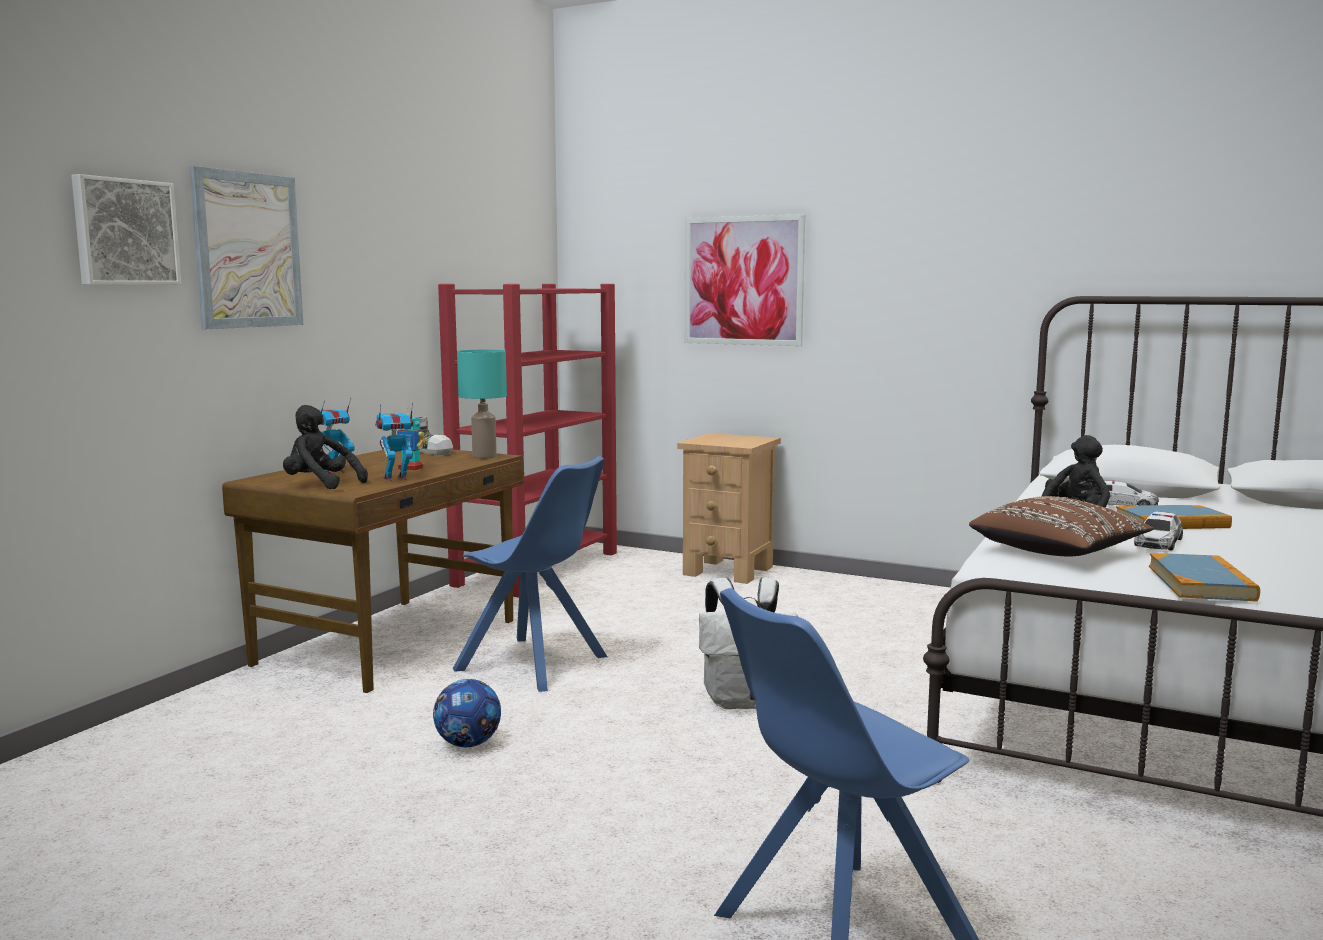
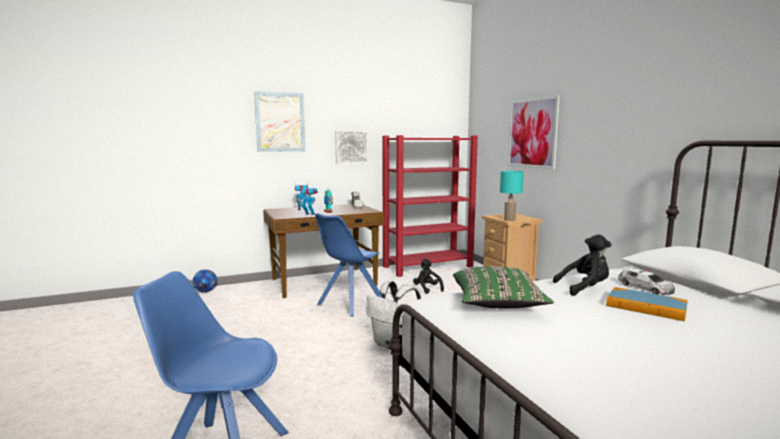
camera: 40 degrees right, 0 degrees up
(124, 232) = (225, 116): picture -> picture (351, 147)
(320, 485) = (282, 213): black plush toy -> black plush toy (427, 289)
(468, 744) = (272, 326): football -> football (205, 291)
(483, 456) = (367, 210): turquoise table lamp -> turquoise table lamp (509, 220)
(534, 665) = (349, 304): blue chair -> blue chair turned 60 degrees clockwise
(1058, 552) = (497, 304): brown pillow -> green pillow
(1158, 542) = (586, 315): toy car -> none
(1201, 583) = (516, 344): book -> none

